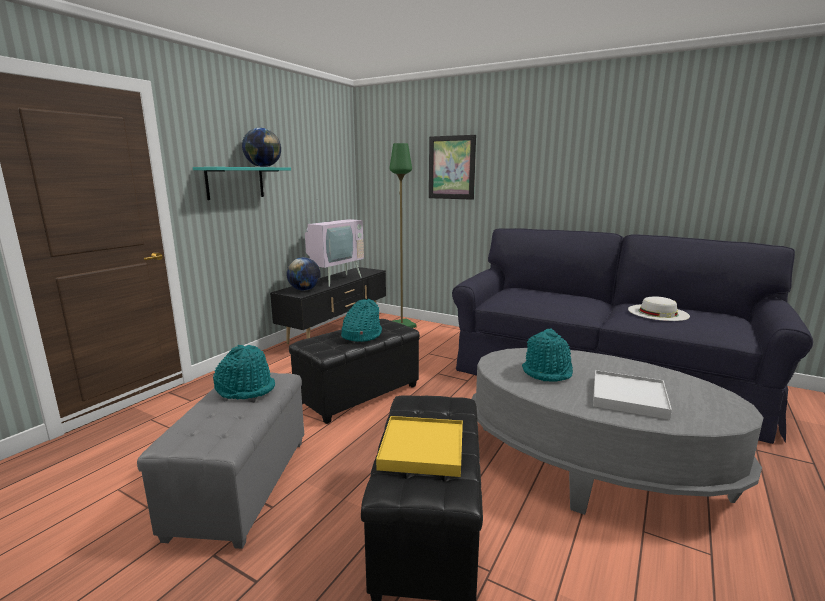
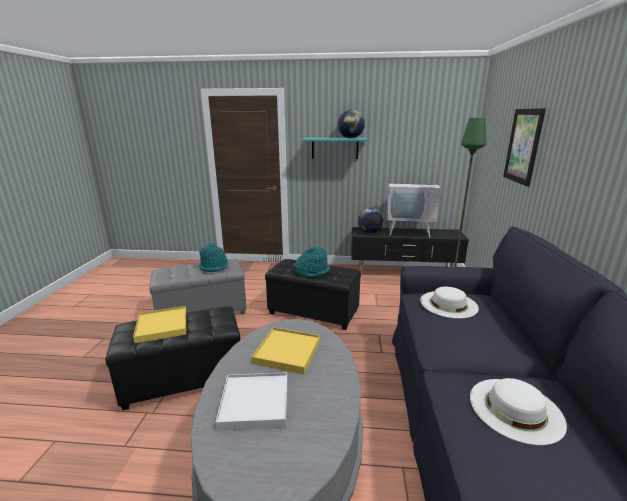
camera: 65 degrees right, 5 degrees up
(521, 296) = (448, 304): none -> white hat
(547, 371) = (287, 352): turquoise hat -> yellow tray

